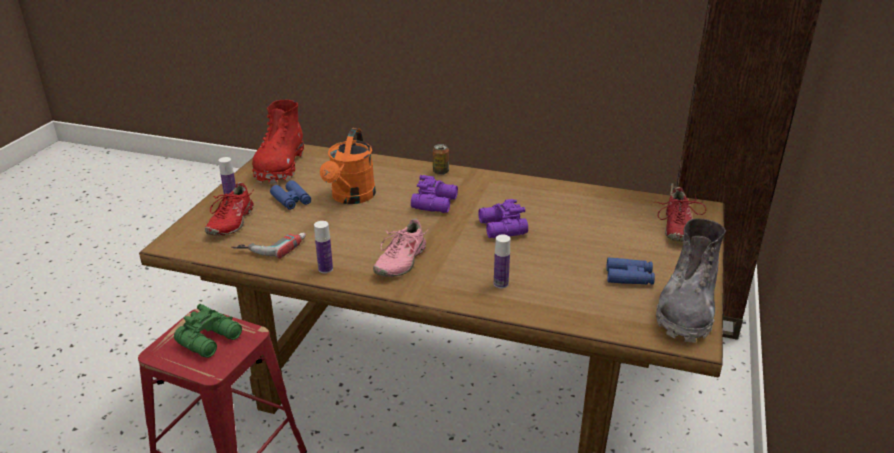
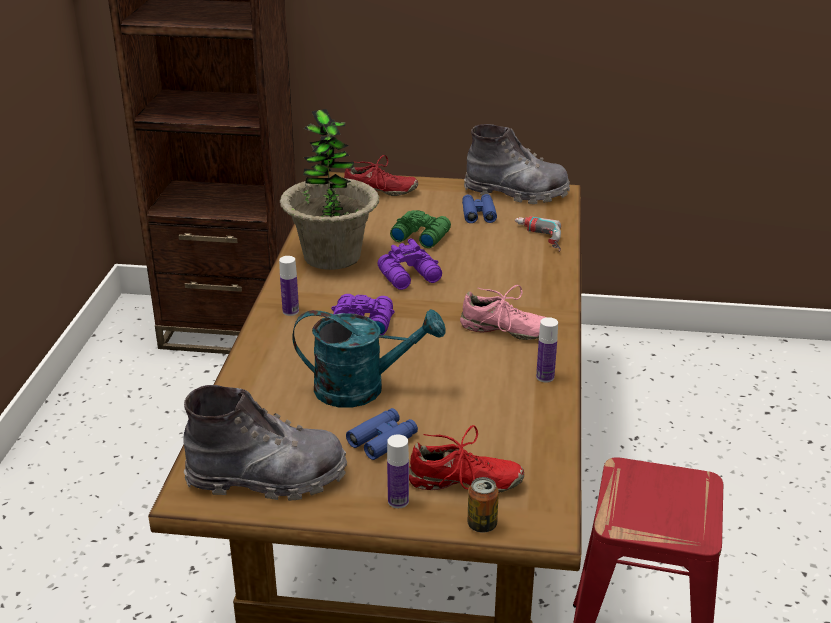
camera: 100 degrees left, 0 degrees up
(211, 340) = (651, 498): green binoculars -> green binoculars (420, 236)
(271, 245) = (511, 430): power drill -> power drill (537, 239)
(280, 166) = (267, 478): red boot -> grey boot
(351, 197) = (362, 388): orange watering can -> turquoise watering can
(440, 172) = (271, 327): can -> can (482, 525)
(501, 284) = (520, 271): bottle -> bottle (290, 311)
(544, 198) = (332, 256): none -> potted plant

